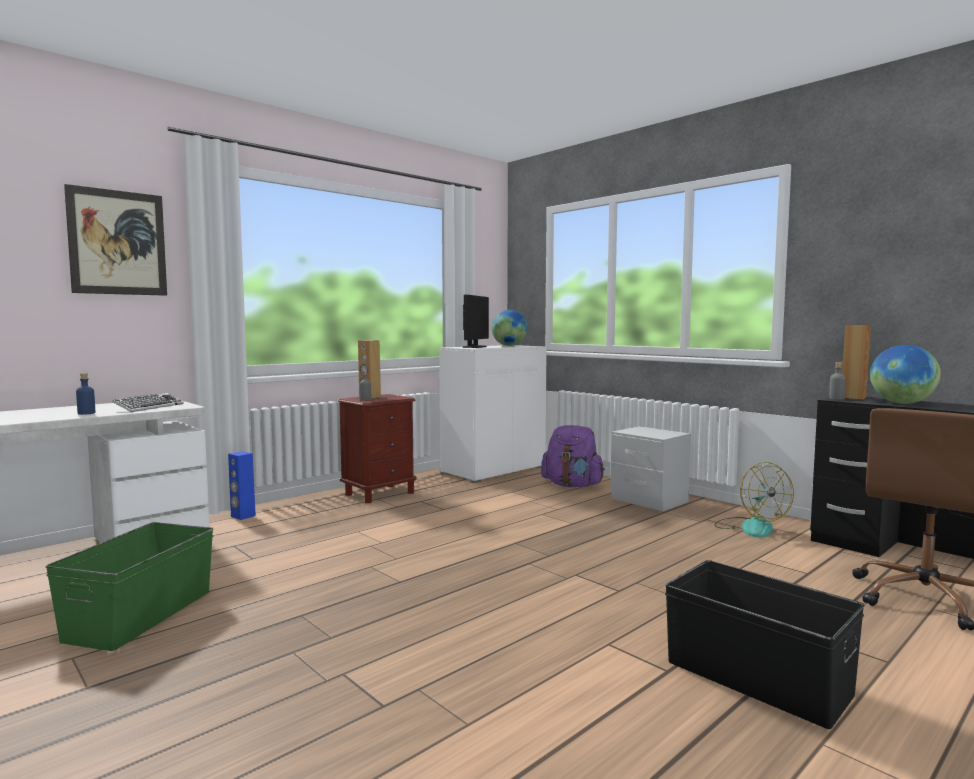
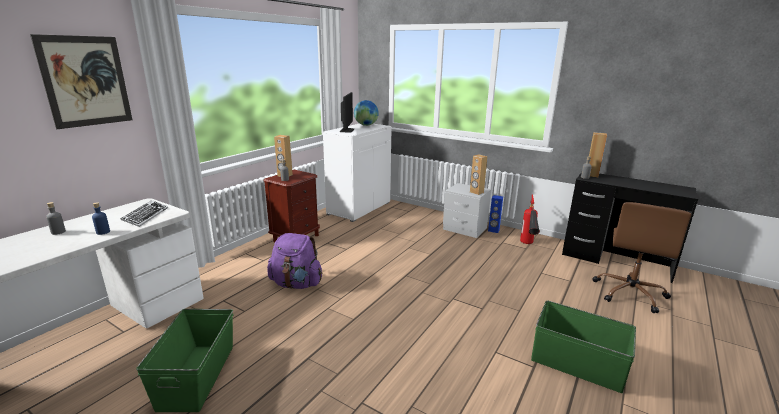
camera: 15 degrees left, 15 degrees up
(40, 411) = (58, 232): none -> grey bottle
(242, 516) = (211, 270): blue speaker -> blue speaker (493, 230)
(572, 485) = (414, 219): purple backpack -> purple backpack (296, 284)
(662, 435) = (476, 192): none -> brown speaker
(750, 527) = (527, 246): fan -> fire extinguisher
(757, 678) = (577, 364): black storage box -> green storage box
(901, 403) = (620, 182): globe -> none

